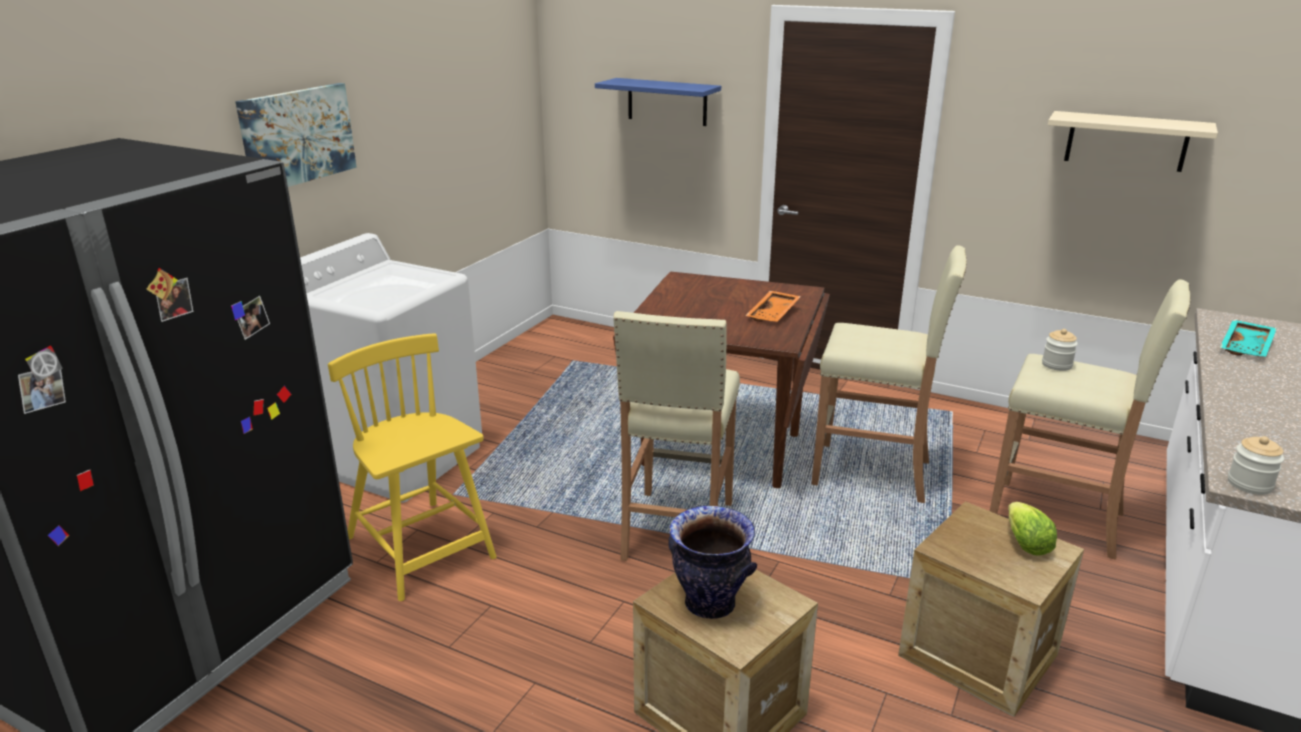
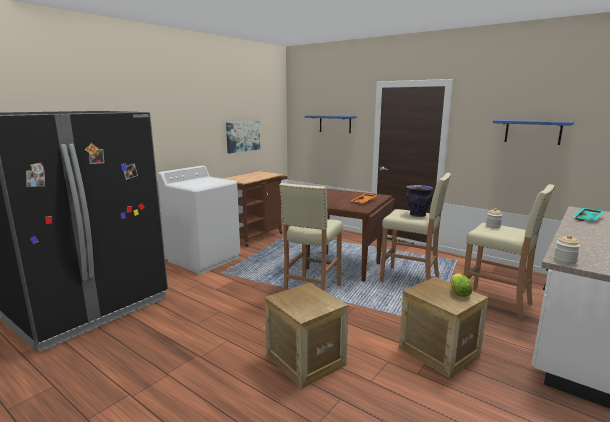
camera: 10 degrees right, 10 degrees down
(297, 136) = (175, 123): picture -> picture (243, 136)
(421, 550) = (200, 290): yellow chair -> none
(499, 376) = (257, 236): none -> brown cart
(710, 604) = (298, 300): vase -> vase (417, 215)
(1126, 141) = (532, 132): beige shelf -> blue shelf

